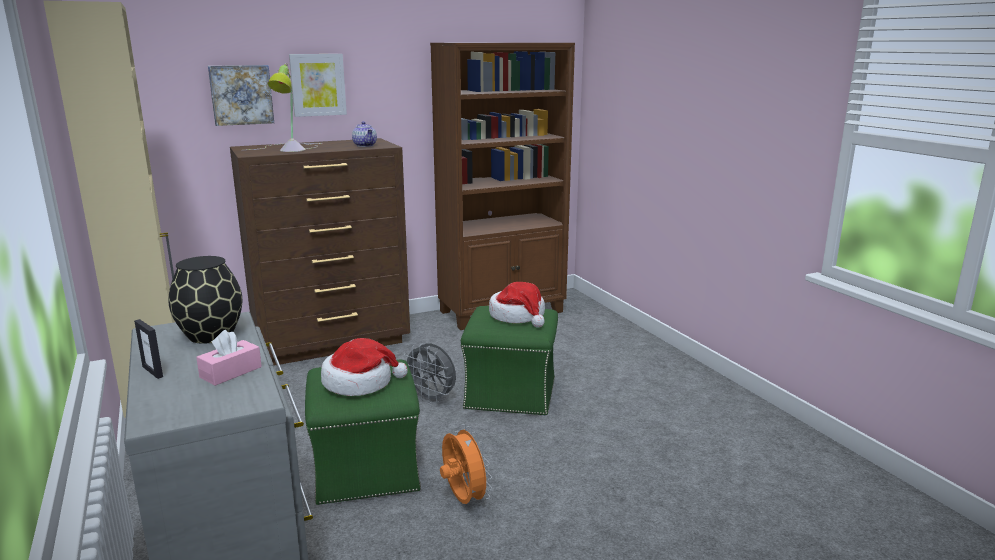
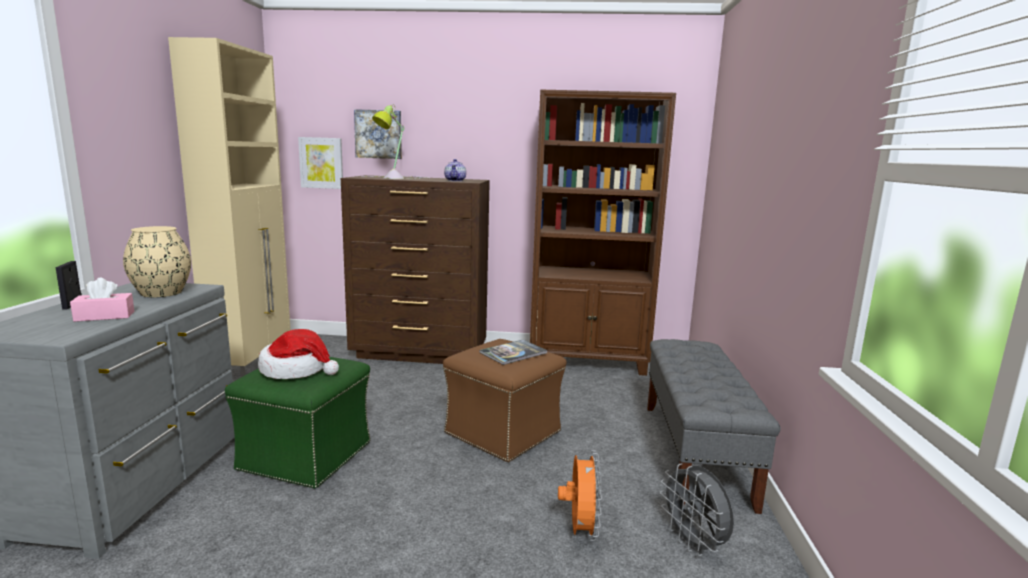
camera: 30 degrees right, 5 degrees down
(211, 335) = (161, 293): black vase -> beige vase
(318, 85) = (440, 129): picture -> picture (321, 163)
(432, 398) = (432, 416): grey fan -> grey fan (694, 544)
(463, 500) = (337, 511): orange fan -> orange fan (580, 530)
(511, 393) = (504, 433): green ottoman -> brown ottoman
(518, 316) = (513, 353): hat -> book
(663, 364) = (695, 453): none -> grey bench

